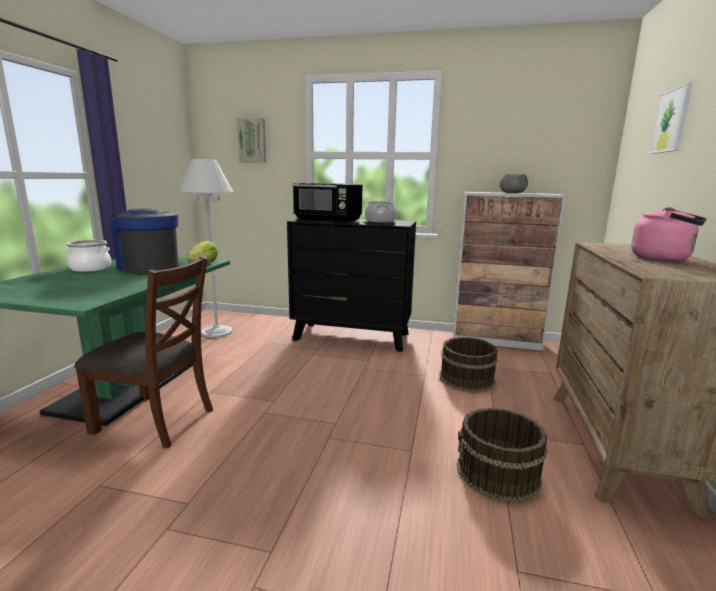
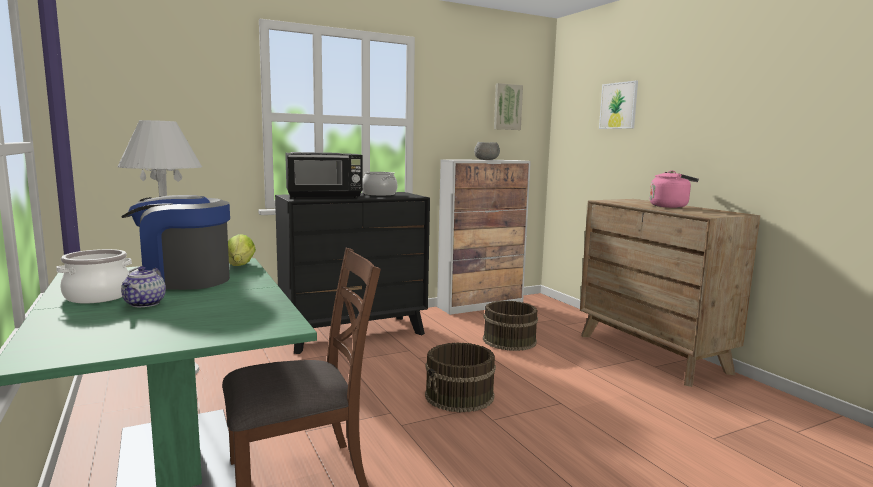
camera: 40 degrees left, 5 degrees down
(89, 276) = (144, 304): none -> teapot
(252, 140) = (179, 94): picture -> picture (507, 107)
(498, 473) = (627, 394): brown bucket -> brown bucket (460, 396)

